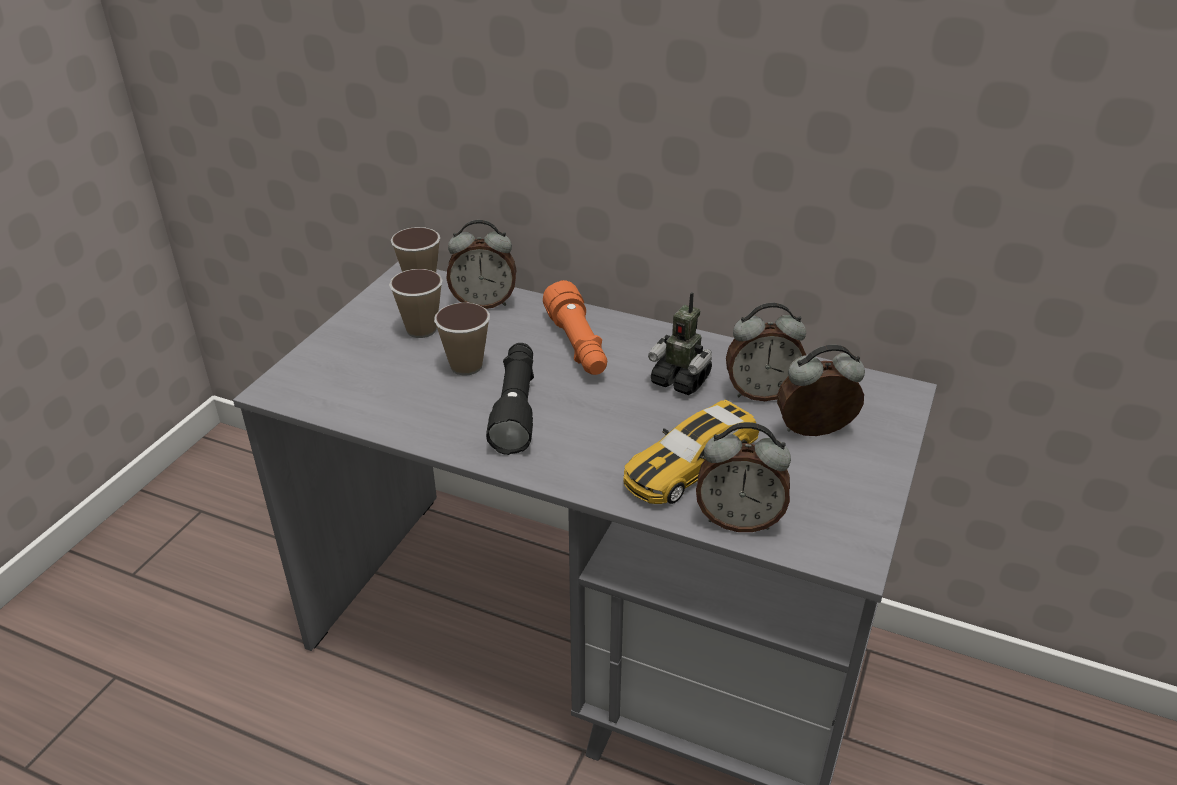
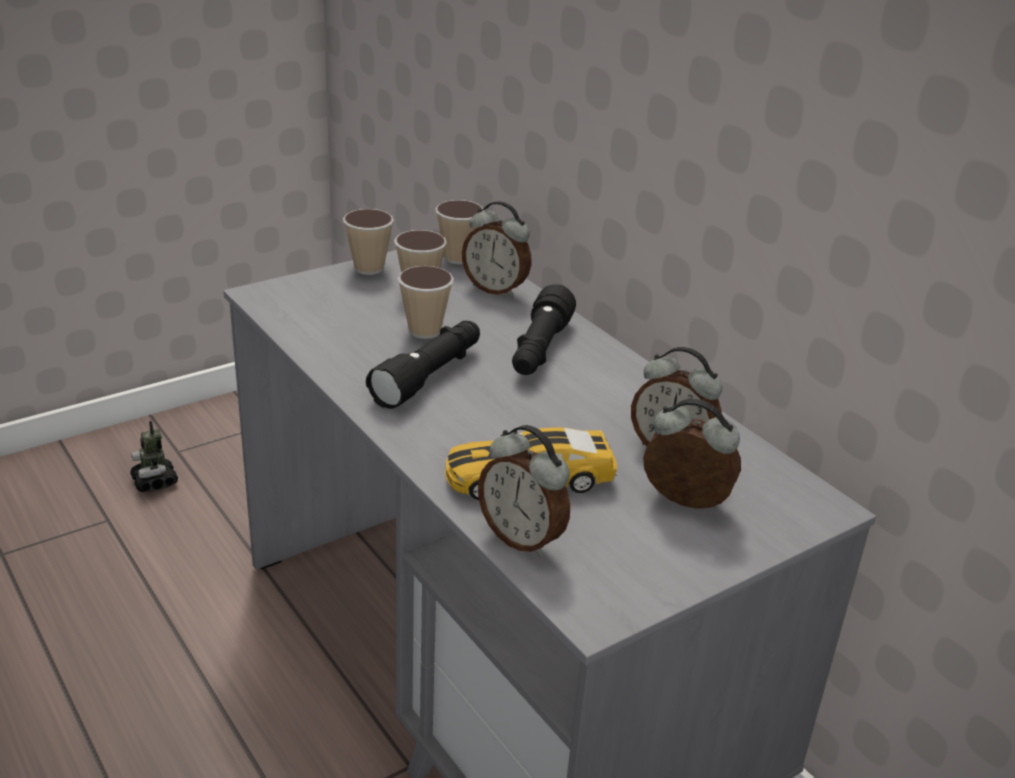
camera: 30 degrees right, 5 degrees down
(351, 324) = (369, 268): none -> cup
(578, 346) = (539, 350): orange flashlight -> black flashlight
(680, 380) = (603, 411): toy robot -> toy robot (155, 482)

